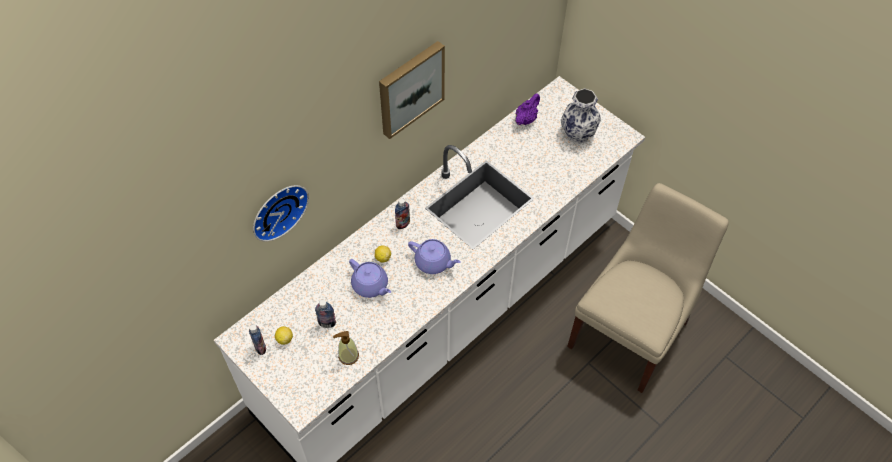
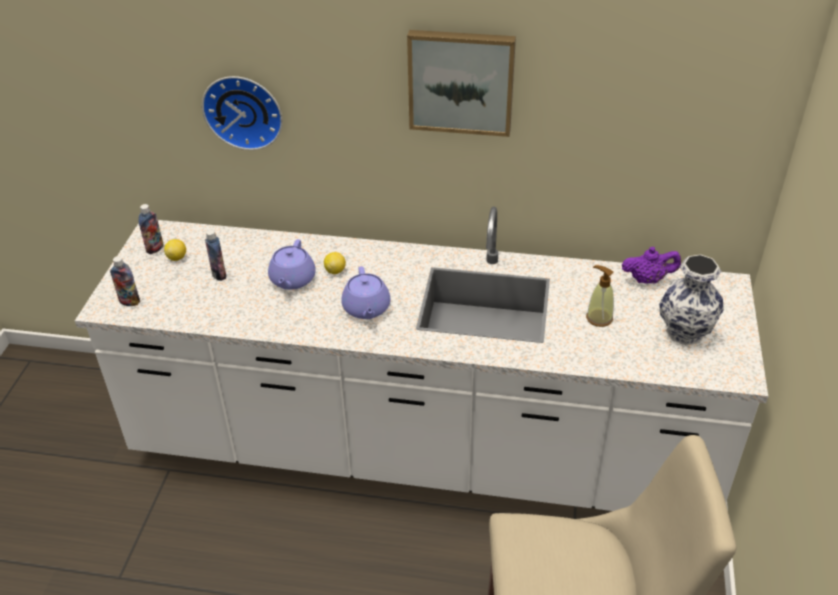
camera: 55 degrees right, 15 degrees down
(348, 356) = (191, 308): soap dispenser -> soap dispenser (599, 318)
(403, 224) = (393, 263): bottle -> bottle (129, 302)

